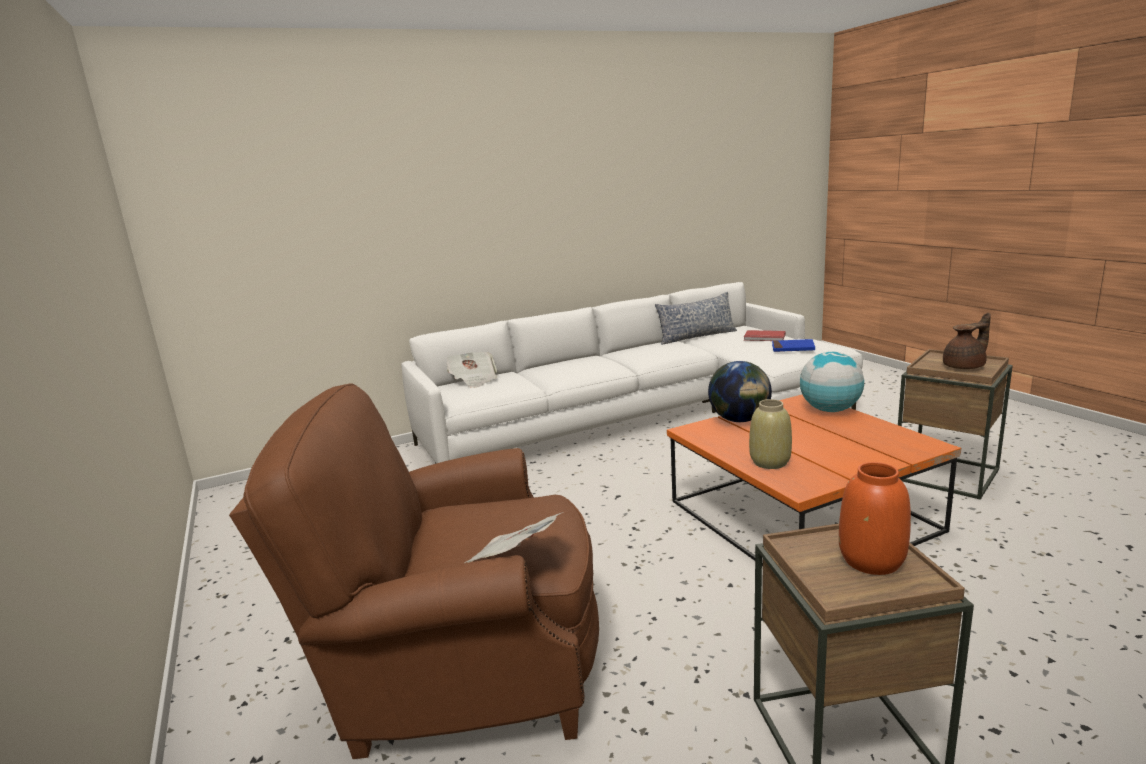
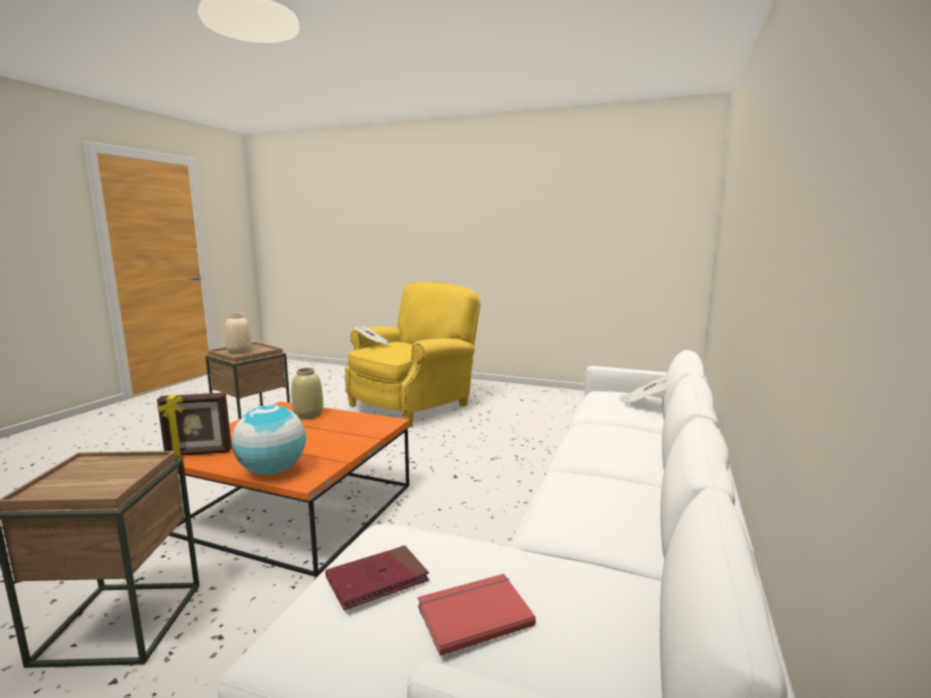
camera: 135 degrees right, 5 degrees down
(458, 668) = (414, 404): brown armchair -> yellow armchair
(696, 336) = (640, 592): pillow -> none
(740, 420) = (357, 439): globe -> none
(793, 348) = (377, 580): blue book -> red book
(872, 561) = (239, 351): orange vase -> beige vase
(904, 440) = (198, 453): none -> picture frame
(965, 367) = (89, 472): brown teapot -> none

